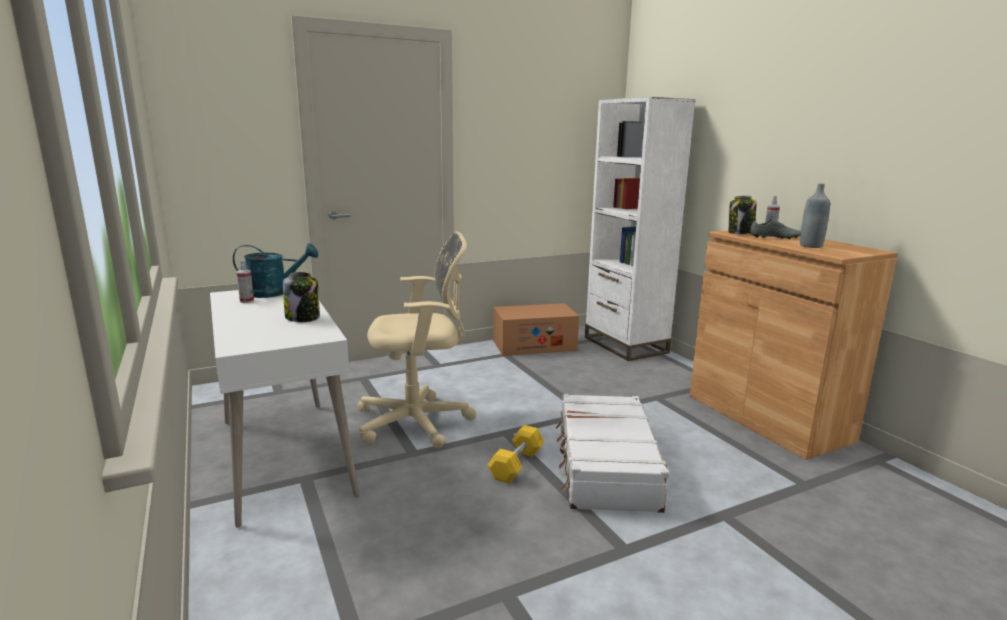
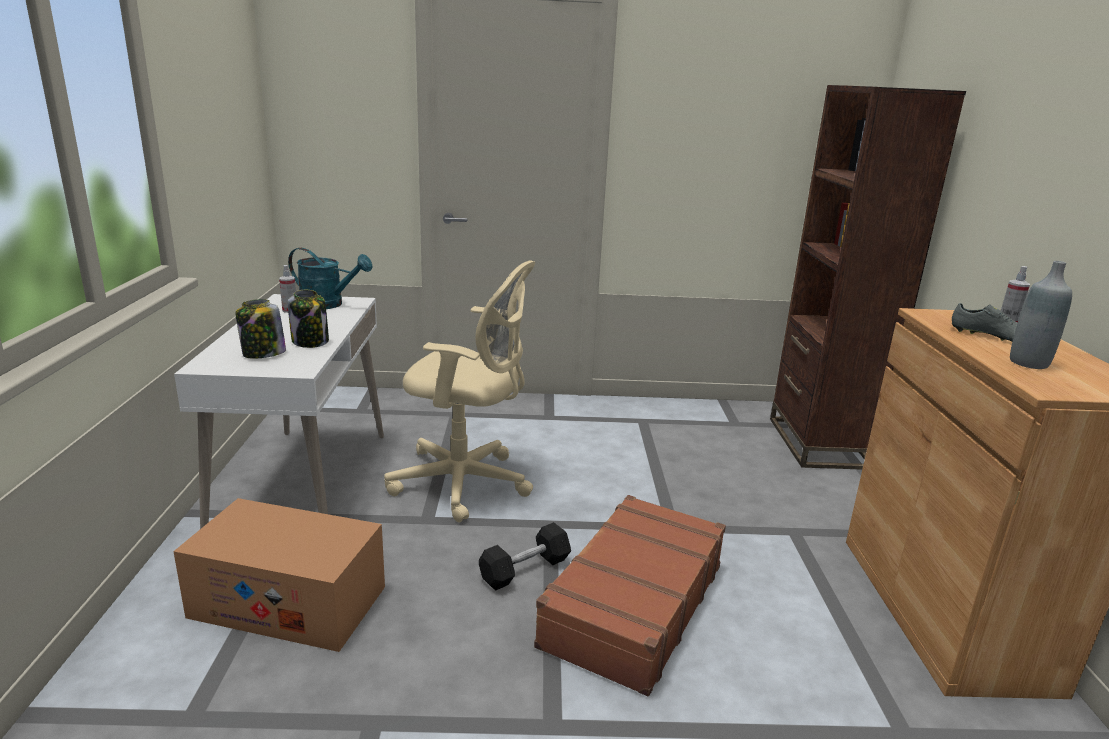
camera: 25 degrees right, 5 degrees up
(516, 465) = (525, 569): yellow dumbbell -> black dumbbell
(534, 345) = (690, 415): cardboard box -> cardboard box (289, 601)
(605, 465) = (632, 605): white suitcase -> brown suitcase
(625, 345) = (819, 443): white bookcase -> brown bookcase
(740, 233) = (950, 318): jar -> jar (263, 354)

